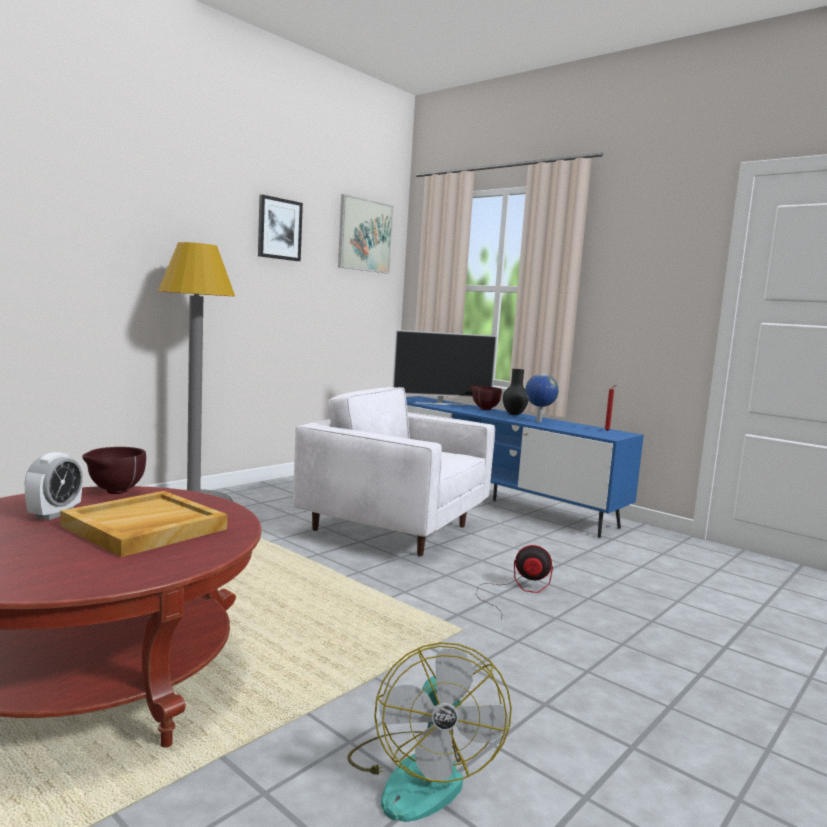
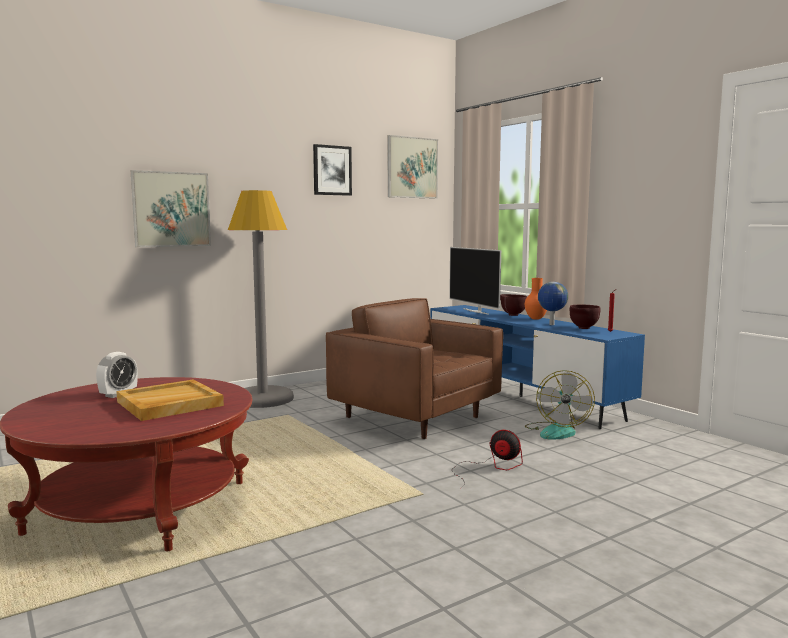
camera: 15 degrees right, 0 degrees up
(80, 258) = (171, 209): none -> picture
(114, 492) = (166, 381): brown bowl -> brown bowl (583, 328)
(395, 529) = (415, 418): white armchair -> brown armchair
(420, 774) = (329, 582): fan -> fan (556, 431)
(441, 404) = (476, 311): television -> television turned 60 degrees clockwise
(514, 414) = (536, 319): black vase -> orange vase

